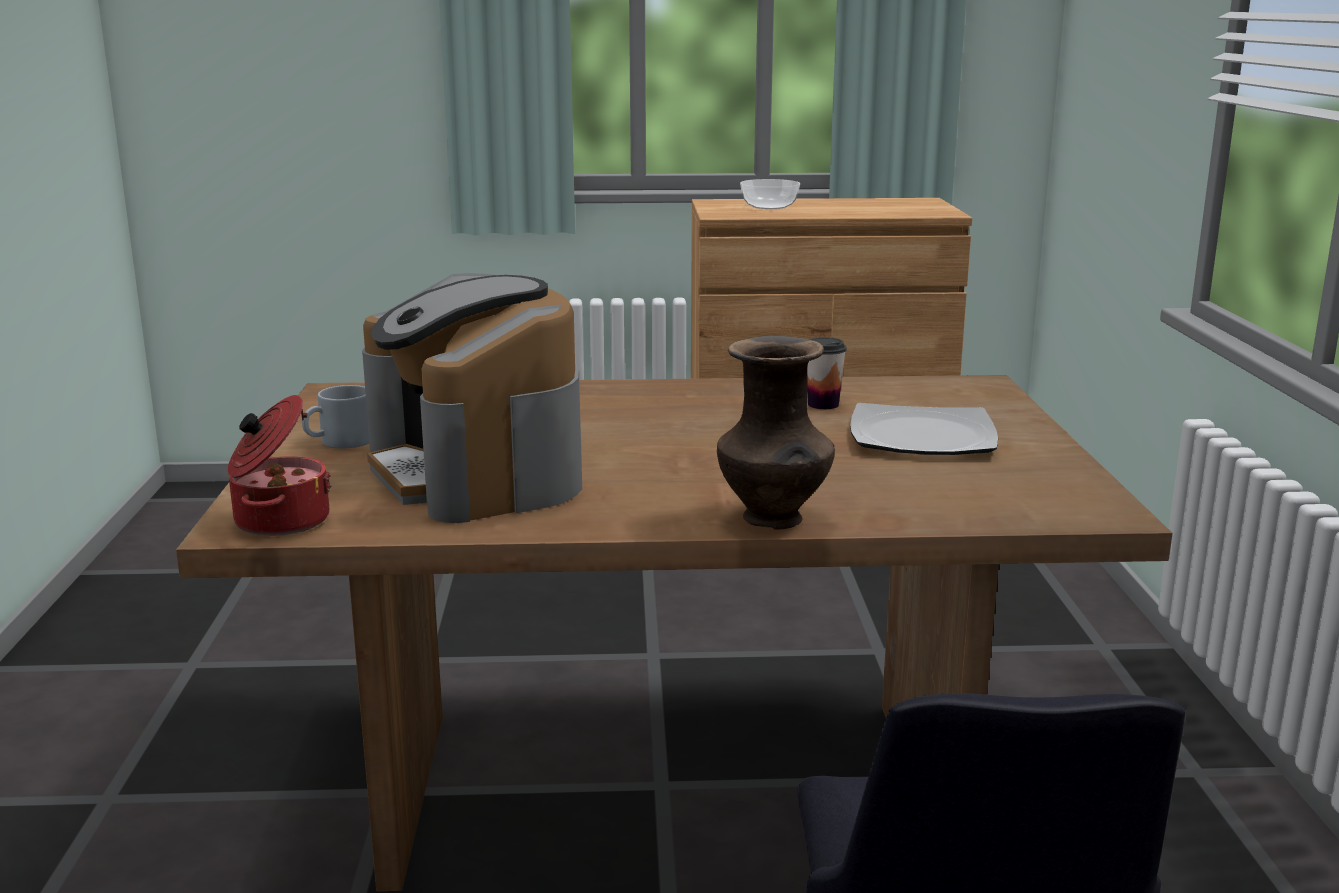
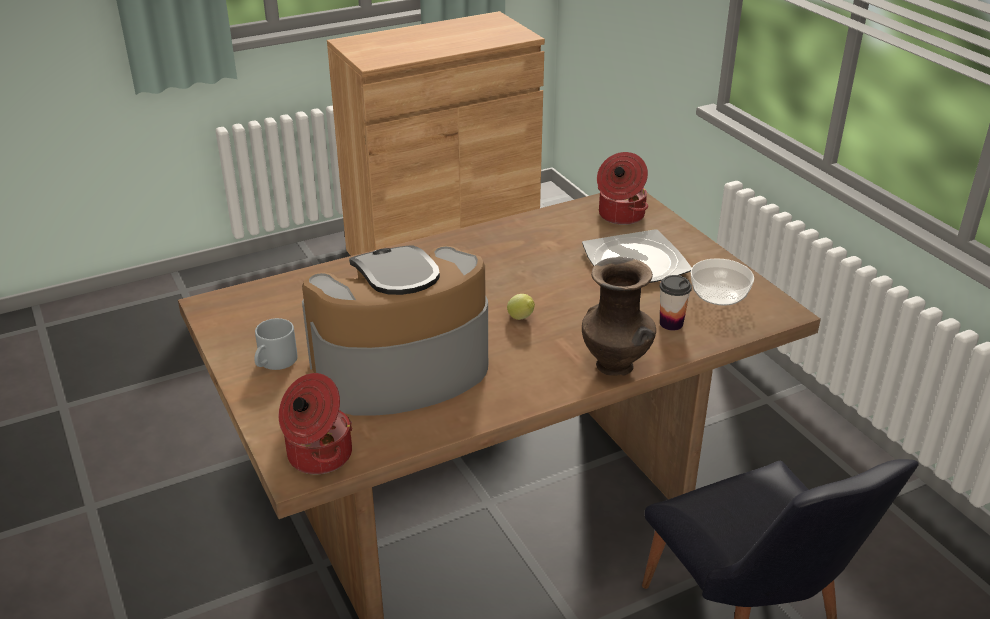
camera: 25 degrees left, 15 degrees up
(477, 472) = (400, 369): coffee machine -> coffee machine turned 120 degrees clockwise
(694, 458) = (521, 318): none -> lemon
(770, 206) = (396, 44): bowl -> bowl (720, 295)
(823, 404) = (553, 242): cup -> cup (671, 323)
(949, 396) = (620, 215): none -> cooking pot

